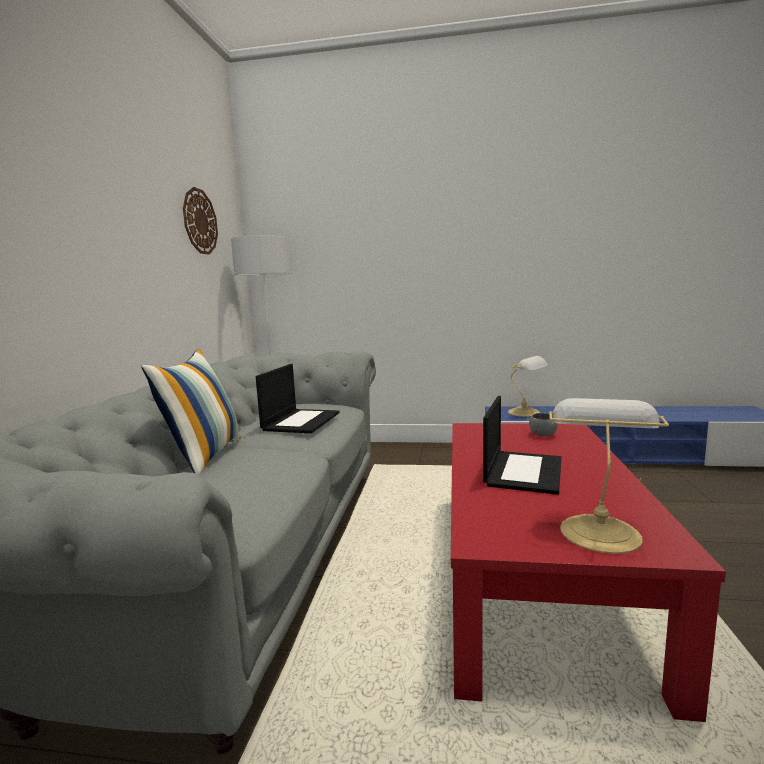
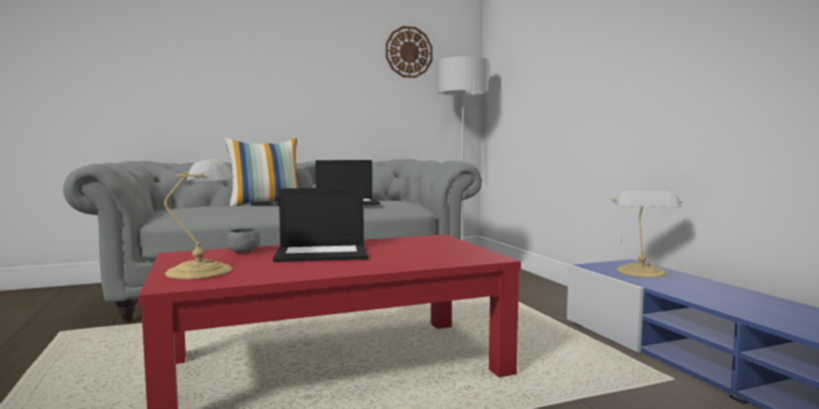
camera: 60 degrees right, 5 degrees down
(543, 435) = (444, 252): grey bowl -> grey bowl (243, 252)

